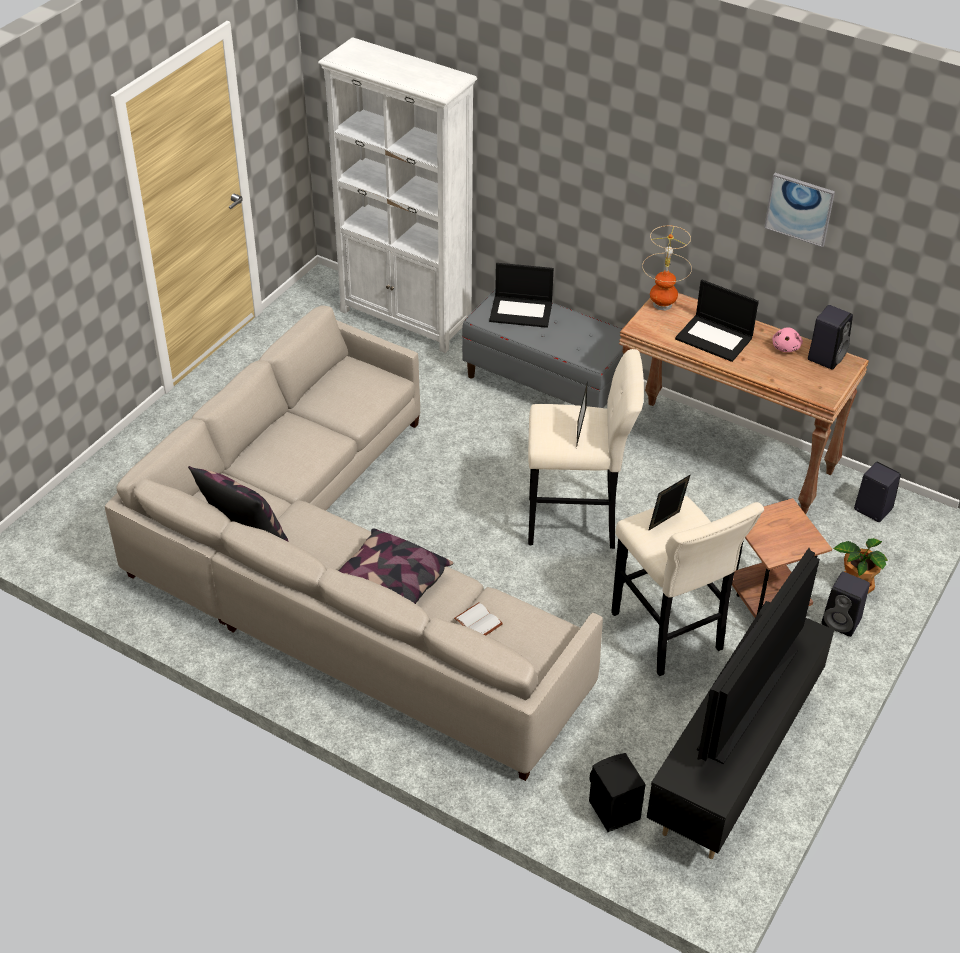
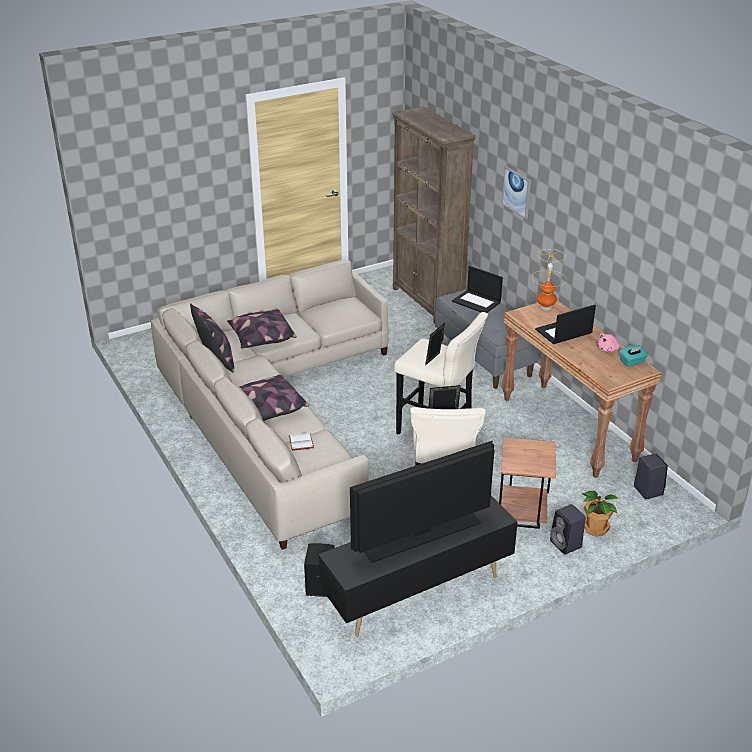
camera: 30 degrees right, 10 degrees down
(278, 473) = (261, 338): none -> pillow
(406, 319) = (427, 302): white bookcase -> brown bookcase
(715, 338) = (563, 332): laptop -> laptop turned 90 degrees clockwise
(799, 209) = (630, 247): picture -> picture (517, 192)
(826, 356) = (632, 362): black speaker -> turquoise tissue box

